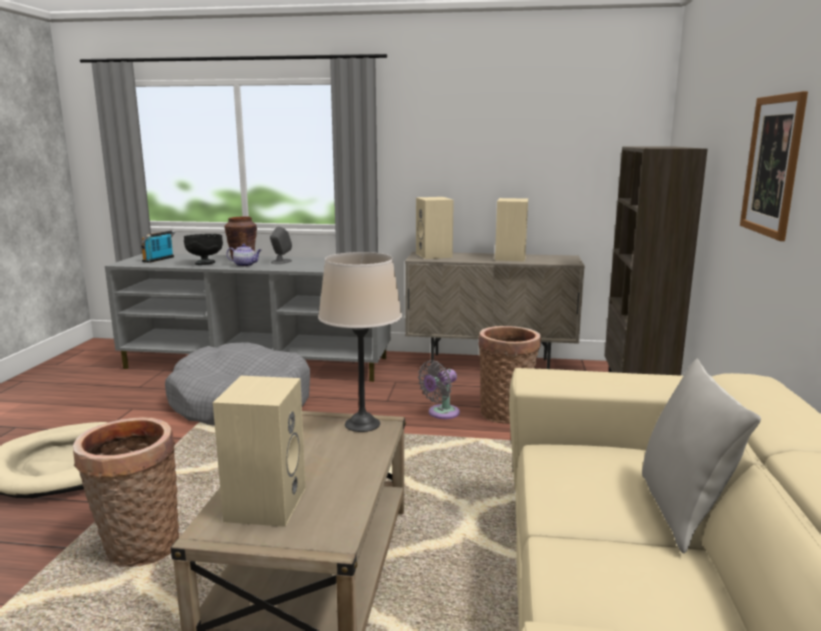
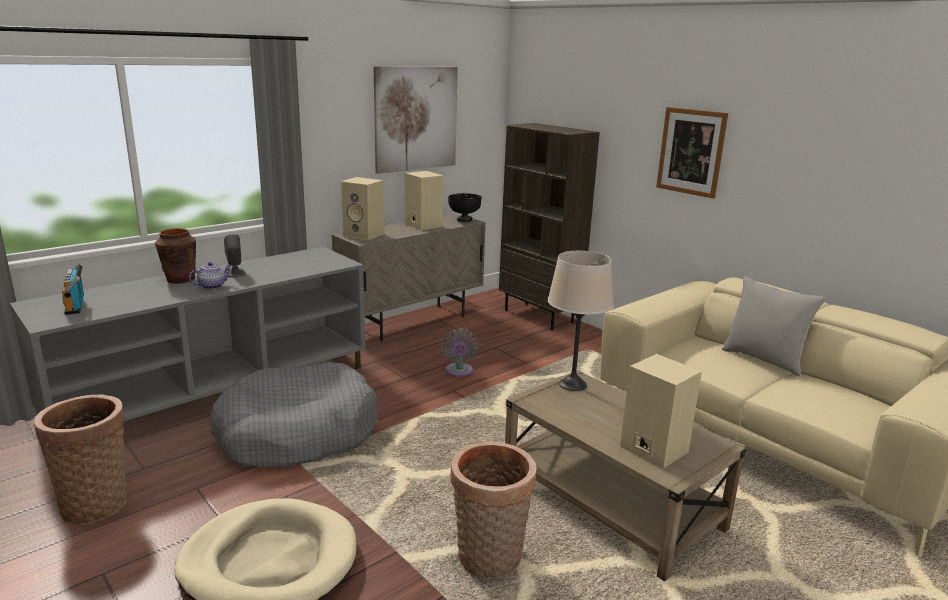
camera: 50 degrees left, 5 degrees up
(205, 263) = (159, 296): black bowl -> black bowl (464, 220)
(506, 412) = (493, 354): basket -> basket (96, 503)
(526, 140) = (416, 119): none -> picture

